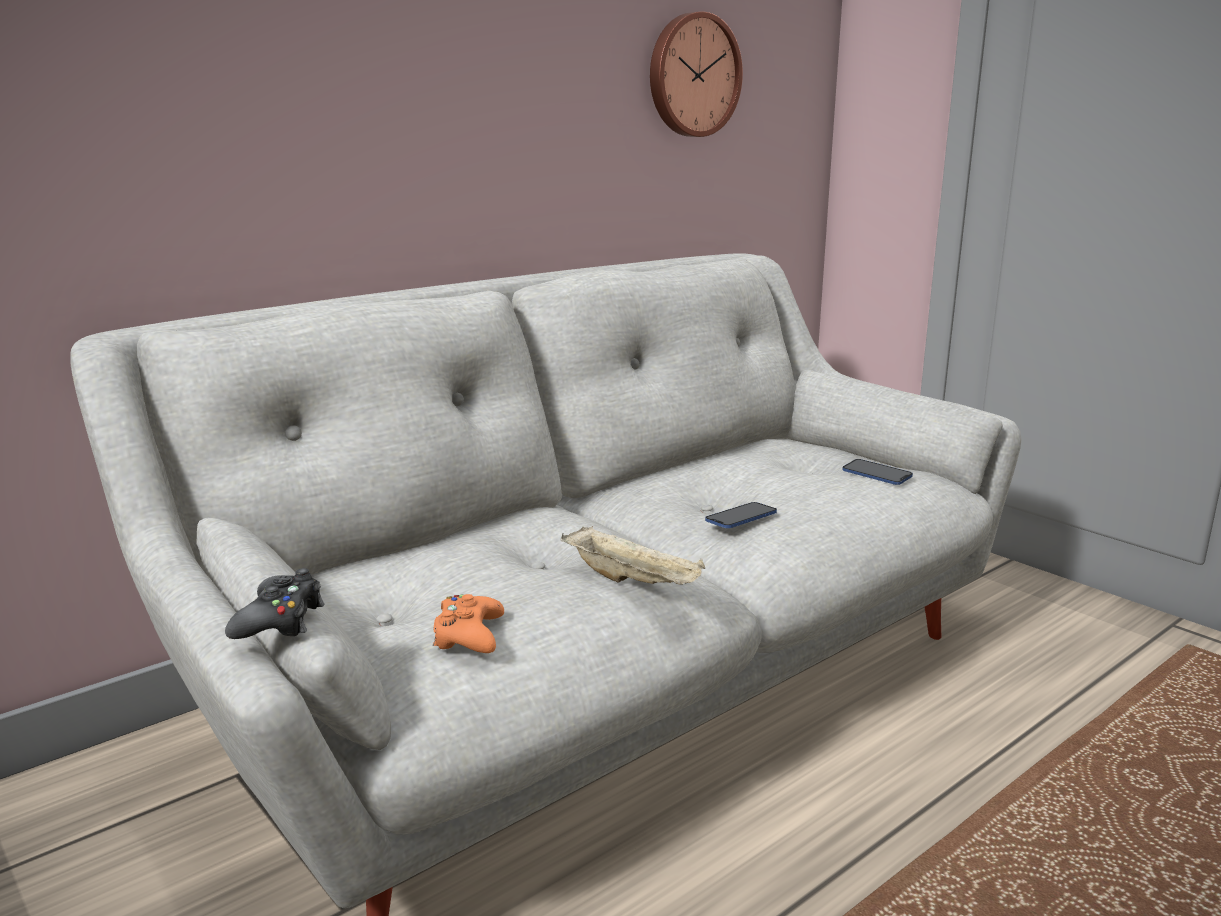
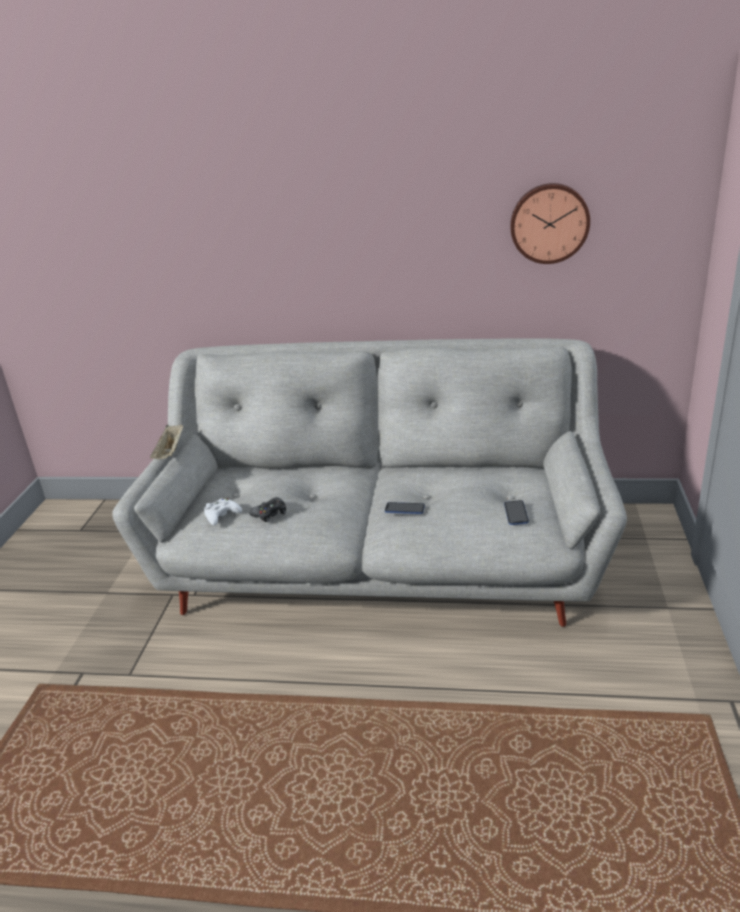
camera: 50 degrees right, 10 degrees up
(279, 620) = (146, 486): black game controller -> black game controller (270, 514)
(468, 635) = (222, 515): orange game controller -> white game controller
(633, 581) = (305, 519): beige tray -> beige tray (170, 452)

